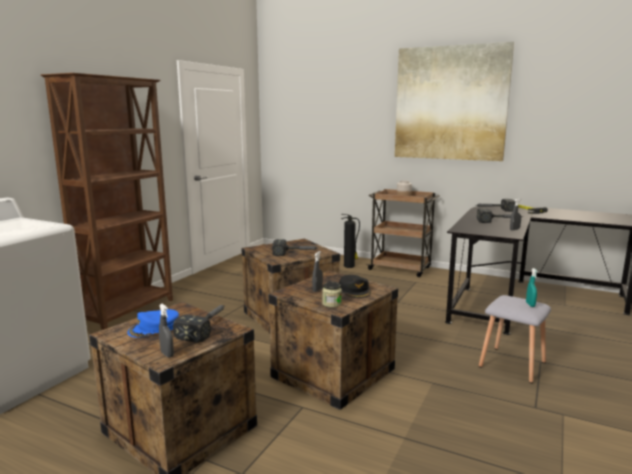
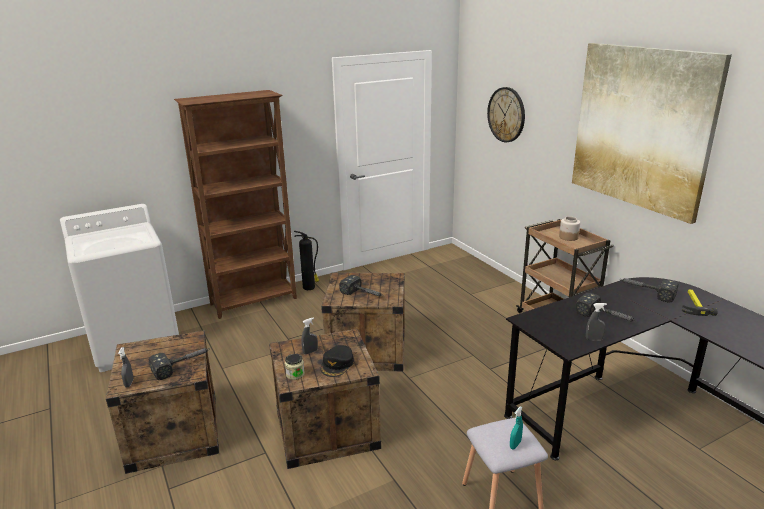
camera: 35 degrees right, 10 degrees up
(154, 328) = (153, 353): blue cap -> none
(319, 117) = (506, 114): none -> wall clock
(349, 266) = (503, 301): fire extinguisher -> fire extinguisher (309, 287)

